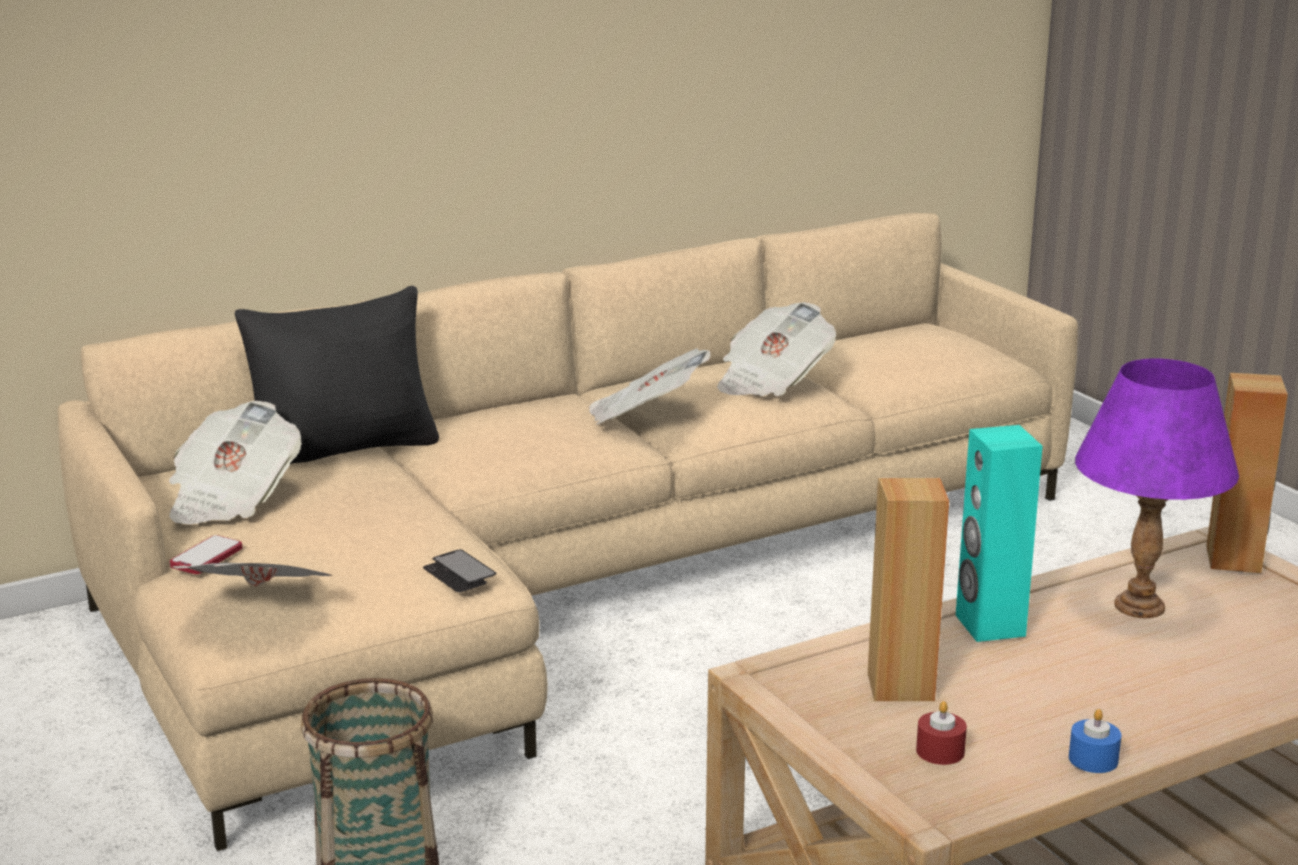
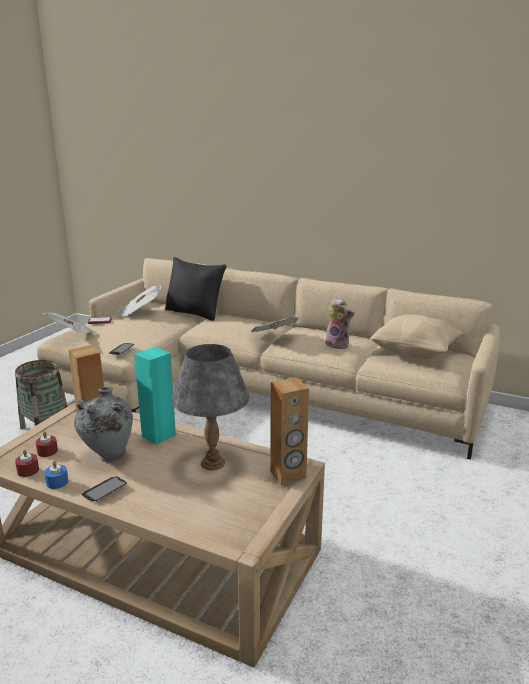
camera: 55 degrees right, 0 degrees up
(771, 381) = (338, 344): newspaper -> plush toy
(890, 348) = (414, 353): none -> beige pillow
(1015, 783) = (28, 470): none -> red candle
(1030, 692) = (108, 457): none -> grey vase
(1140, 607) = (212, 463): purple table lamp -> grey table lamp
(1162, 718) = (104, 490): none -> phone

